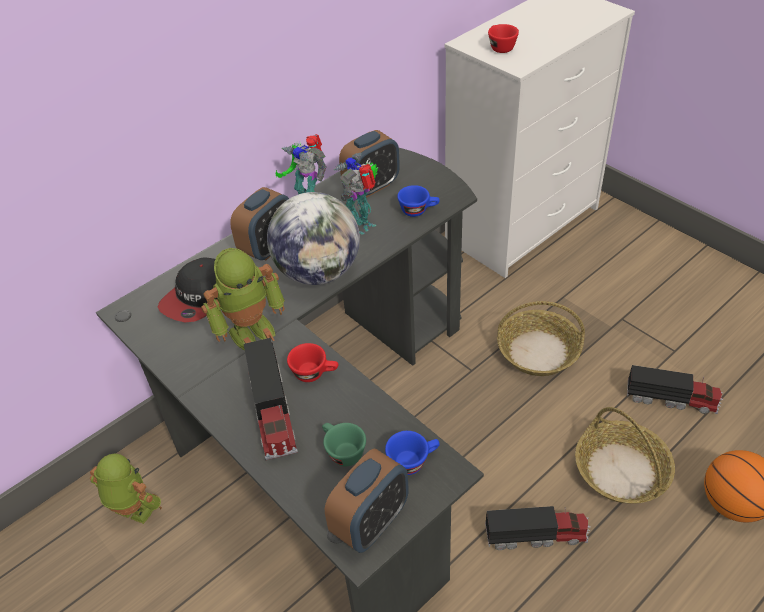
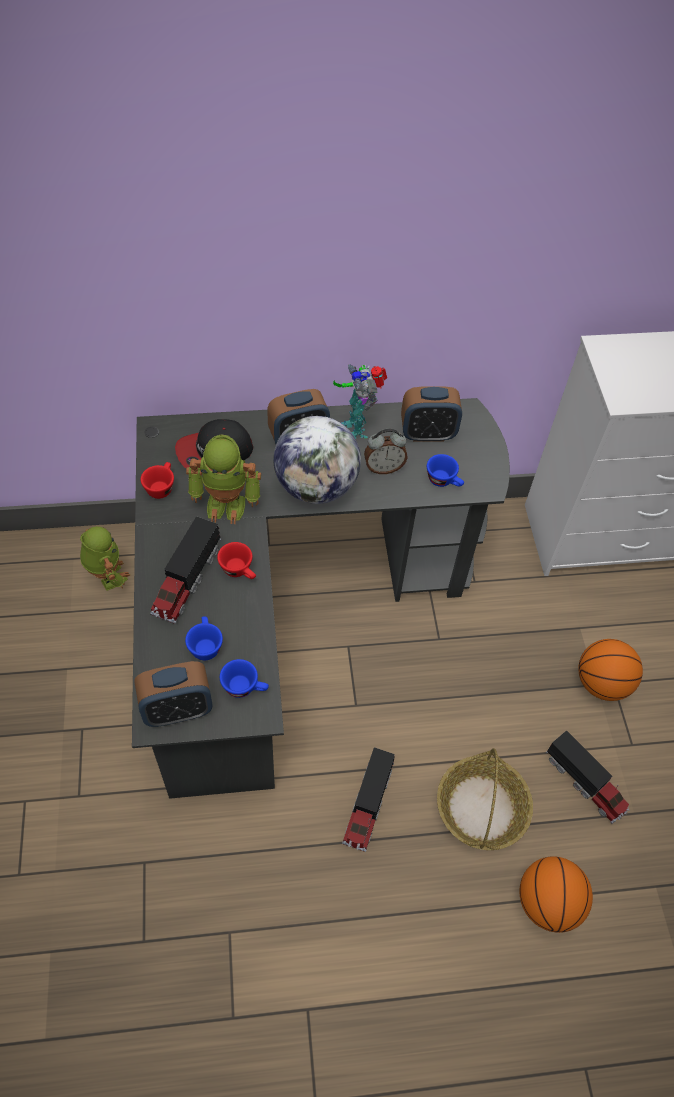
camera: 30 degrees right, 10 degrees up
(342, 451) = (205, 645): green cup -> blue cup
(361, 228) = (383, 467): toy robot -> alarm clock
(500, 47) = (627, 369): red cup -> red cup (161, 487)
(537, 535) = (367, 805): toy truck -> toy truck turned 75 degrees clockwise
(538, 351) = (510, 661): basket -> none
(614, 323) = (601, 683): none -> basketball

